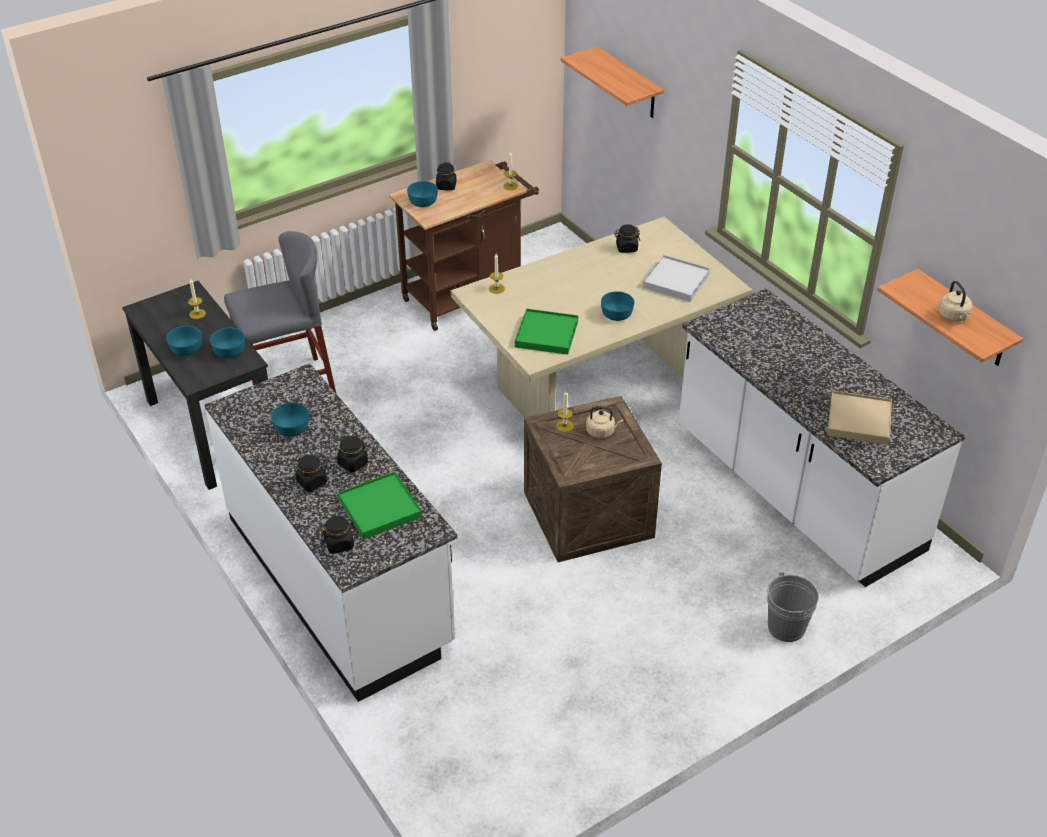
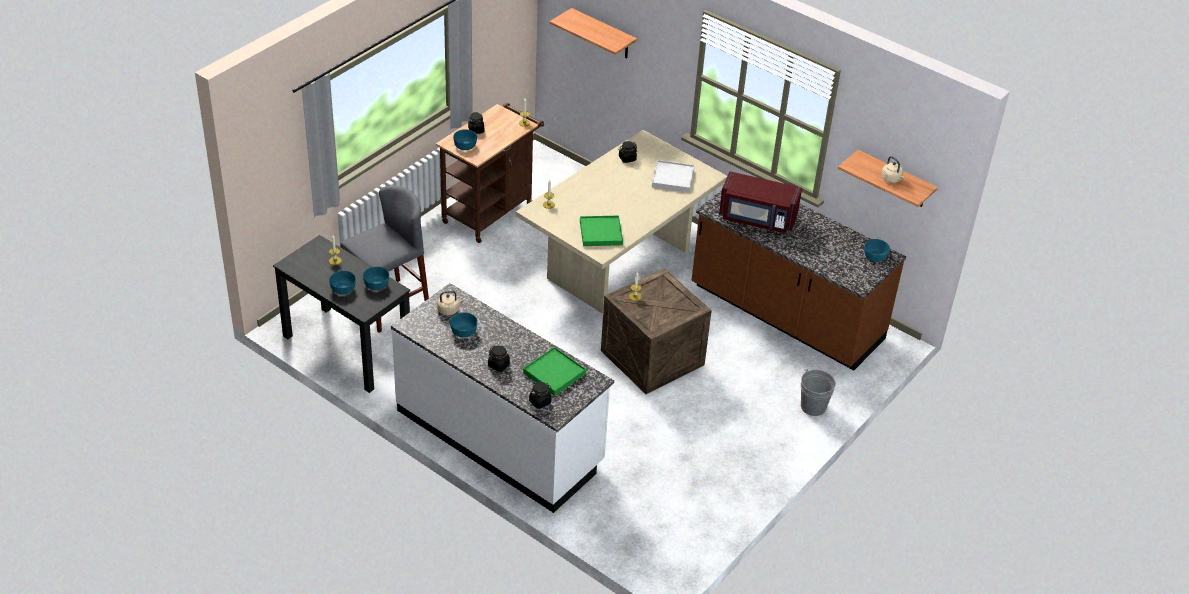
camera: 20 degrees left, 0 degrees up
(352, 463) = (520, 347): black jar -> none
(602, 432) = (662, 296): beige kettle -> beige kettle (449, 310)
(616, 314) = (642, 210): turquoise bowl -> turquoise bowl (875, 256)
(763, 348) = (757, 218): none -> red microwave
(795, 491) = (785, 315): white counter -> brown counter
(858, 420) = (837, 257): beige tray -> none

